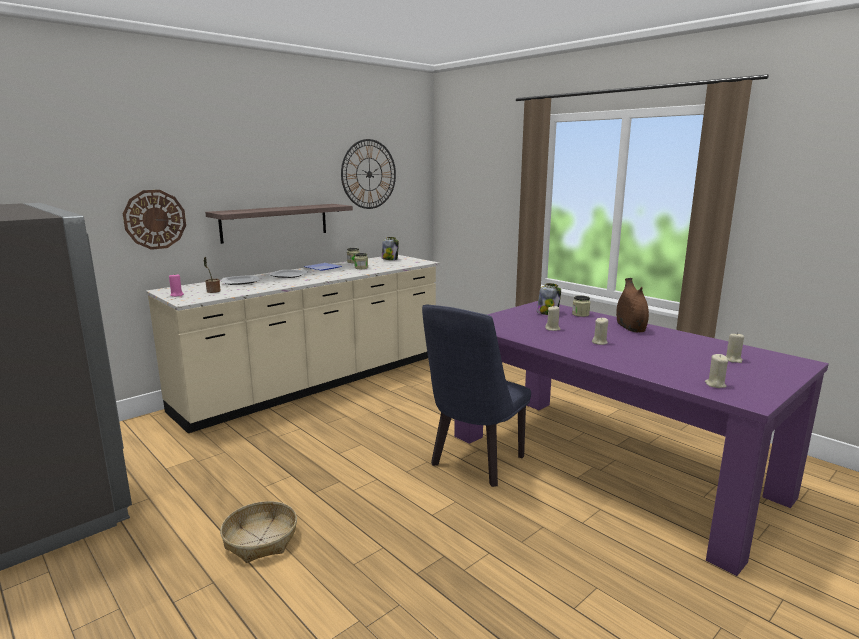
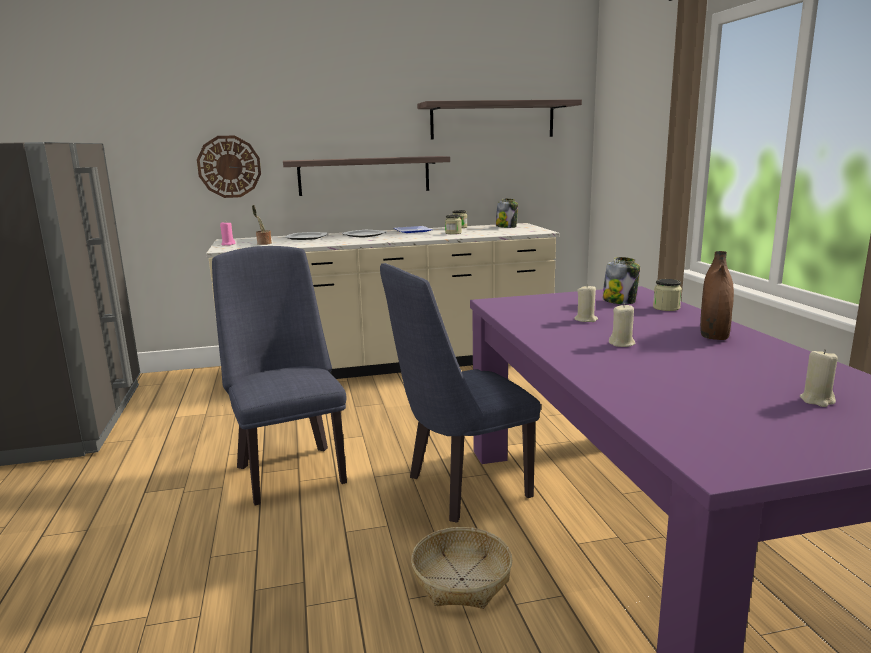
camera: 30 degrees right, 0 degrees up
(260, 540) = (165, 504): basket -> basket (461, 580)
(333, 484) = (289, 469): none -> blue chair
(369, 174) = (492, 120): wall clock -> shelf
(715, 384) = (702, 428): beige candle -> none

